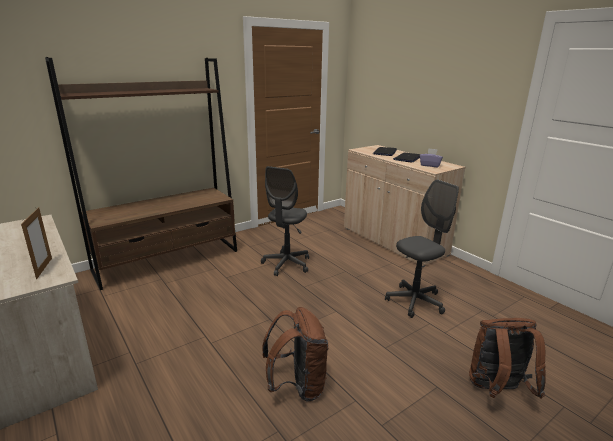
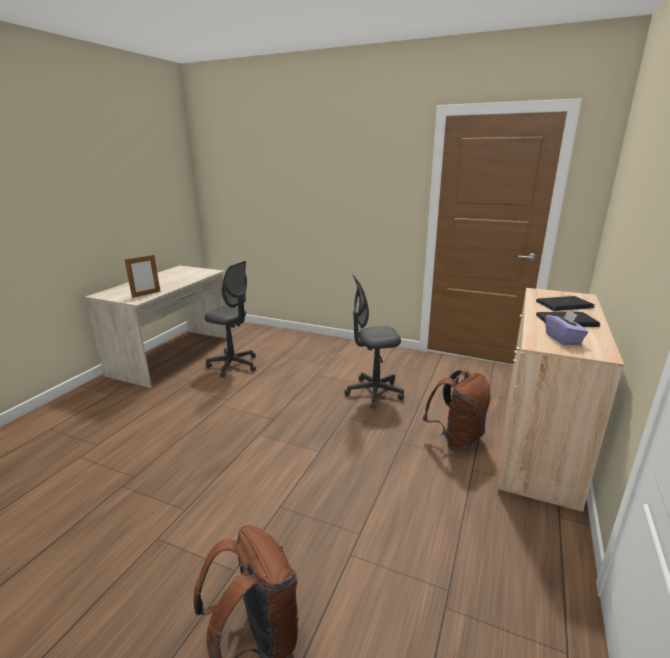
camera: 60 degrees right, 0 degrees up
(168, 260) = (314, 342): brown bookcase -> none
(297, 386) = (189, 467): brown backpack -> brown backpack (456, 439)
(415, 301) = (398, 507): grey office chair -> grey office chair (233, 365)

